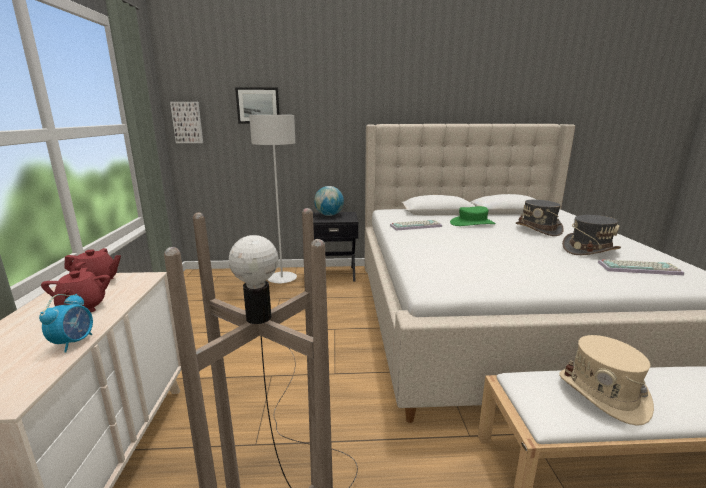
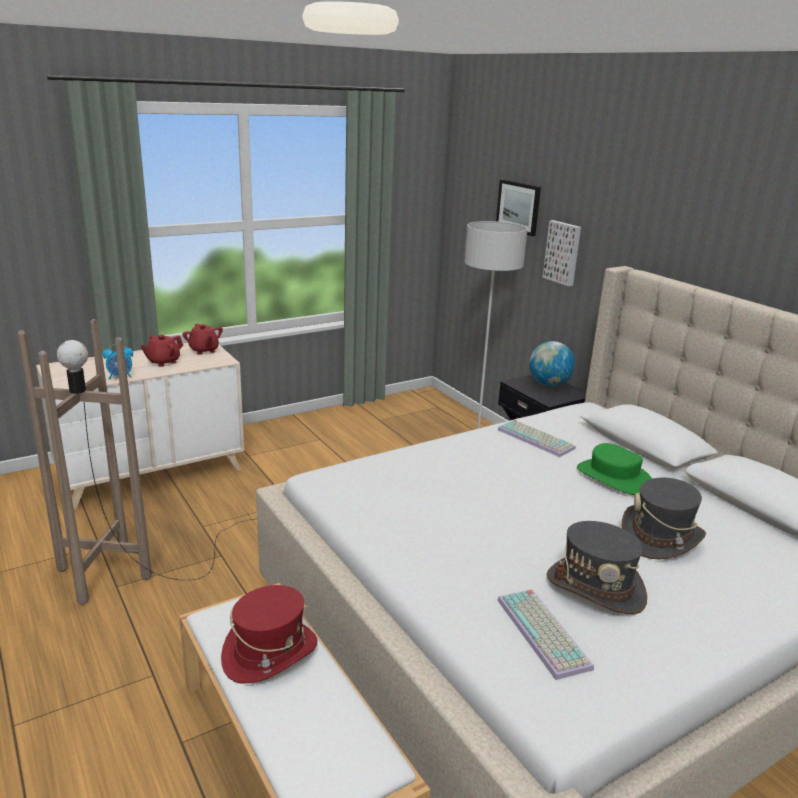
camera: 60 degrees right, 5 degrees up
(187, 122) = (458, 214): picture -> picture (563, 252)
(602, 394) = (270, 653): beige hat -> red hat

